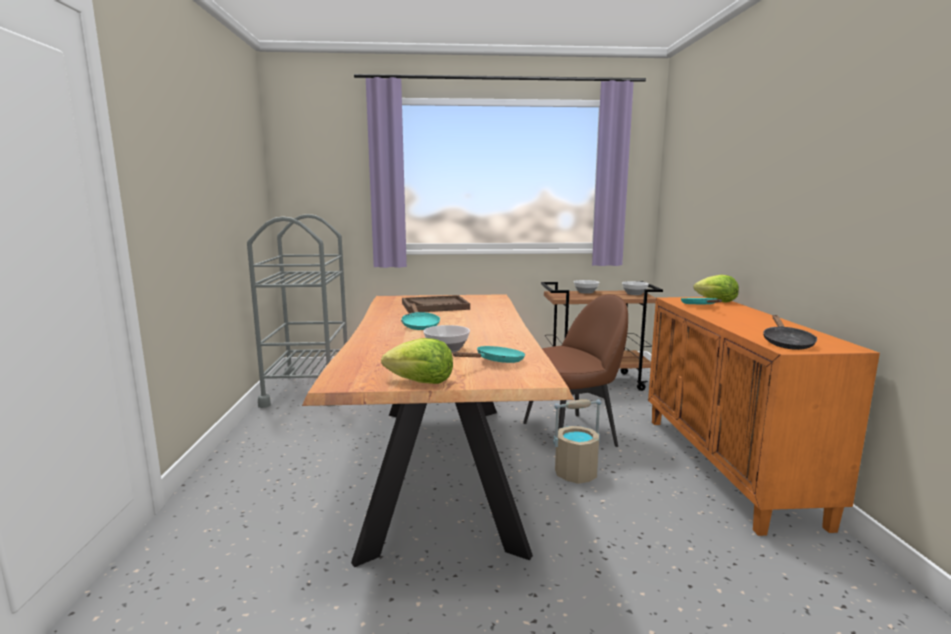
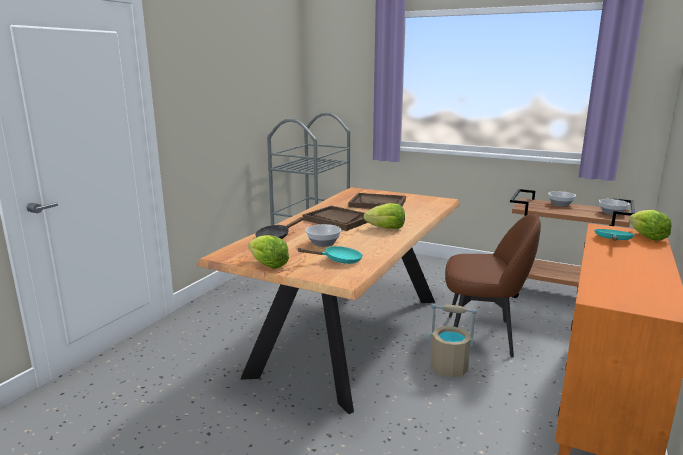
camera: 30 degrees right, 5 degrees up
(419, 325) = (338, 220): turquoise frying pan -> brown tray
(487, 326) = (386, 228): none -> lettuce
(786, 343) = (609, 294): black frying pan -> black frying pan (275, 237)

